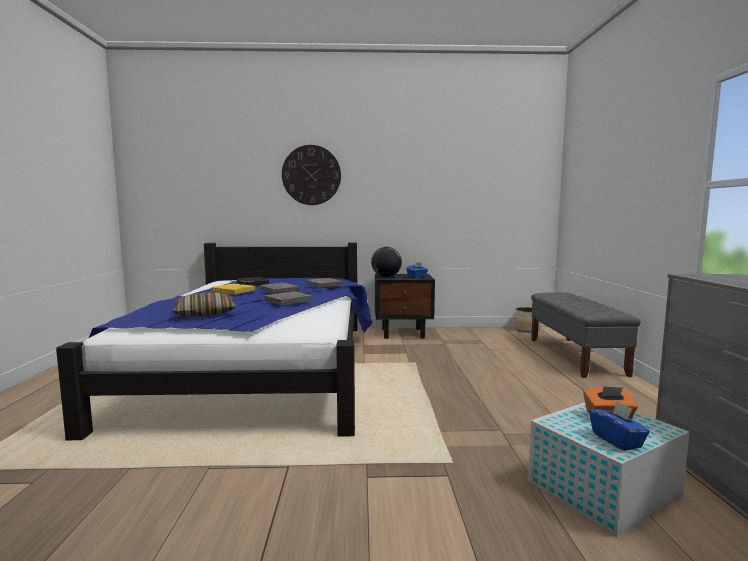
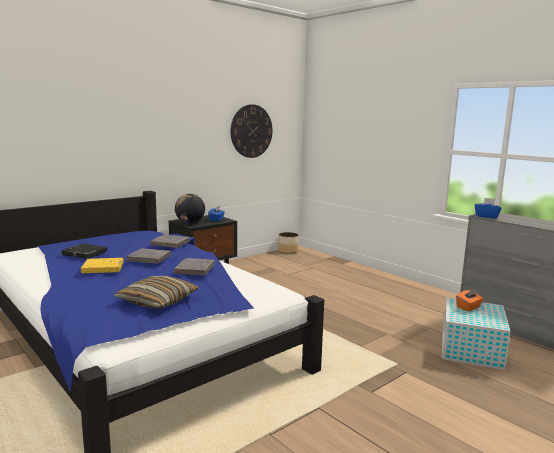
camera: 40 degrees left, 5 degrees up
(311, 175) = (100, 119): wall clock -> wall clock (251, 131)
(575, 356) = (347, 267): grey bench -> none
(617, 440) = (491, 319): blue tissue box -> blue tissue box (487, 216)

